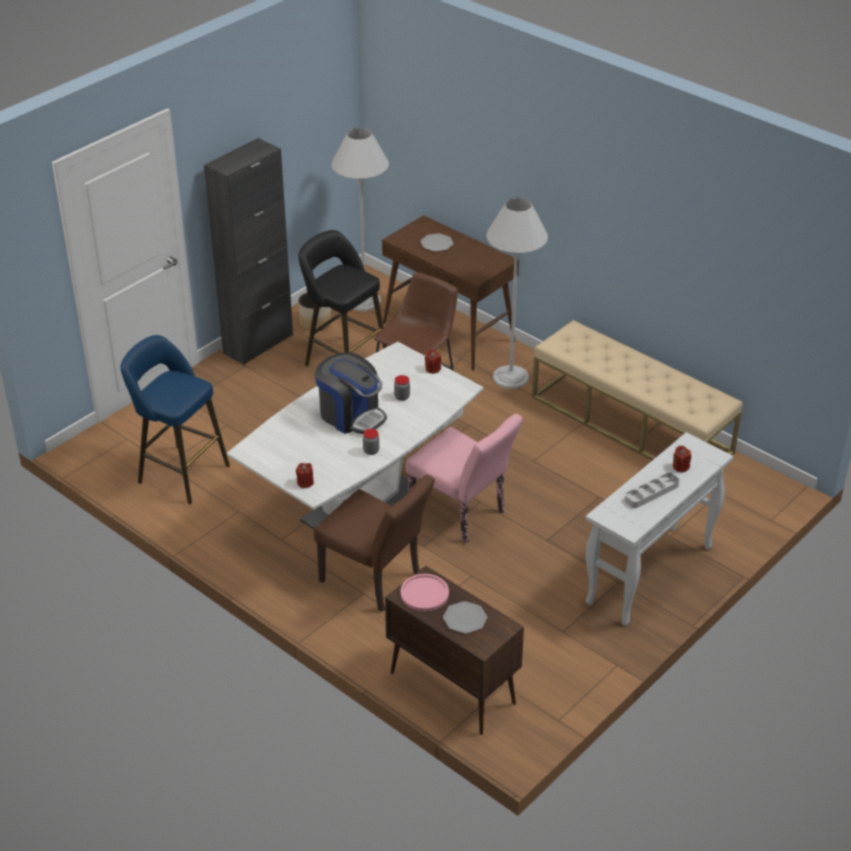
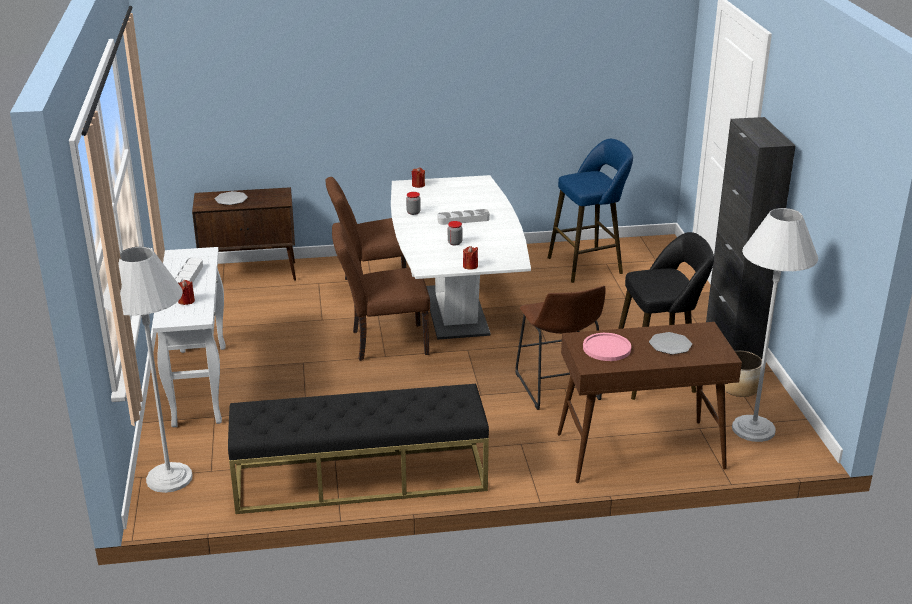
camera: 130 degrees right, 10 degrees down
(351, 415) = (463, 219): coffee machine -> grey tray
(424, 593) = (271, 197): pink plate -> pink plate (606, 348)
(462, 515) = (383, 343): pink chair -> brown chair
(511, 378) = (519, 449): white floor lamp -> white floor lamp (169, 478)
(631, 424) = (359, 478): beige bench -> black bench

